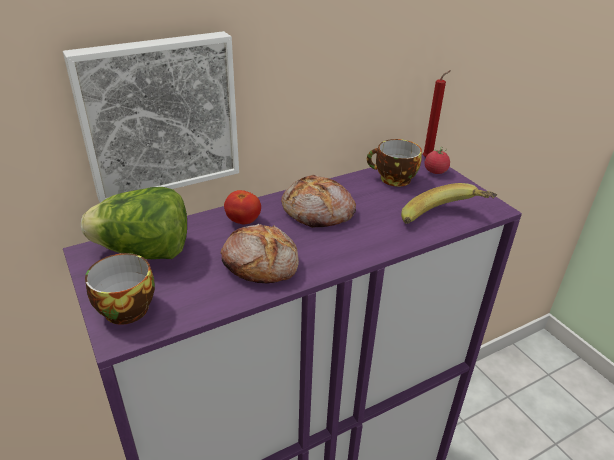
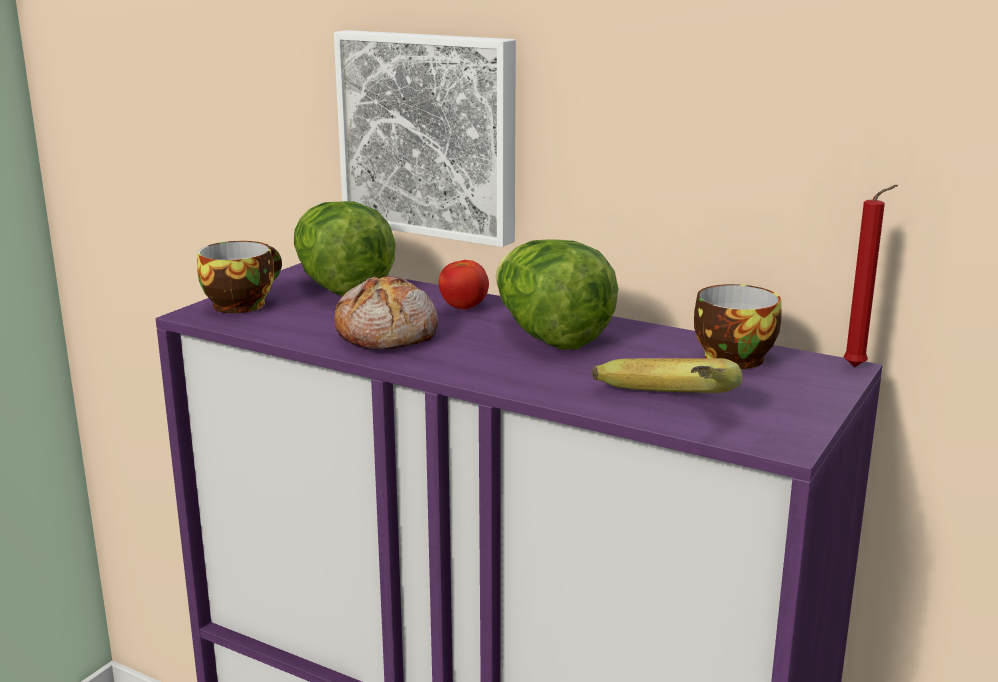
camera: 60 degrees right, 15 degrees down
(318, 212) = (548, 336): bread -> lettuce
(435, 171) = (820, 380): tomato -> none

